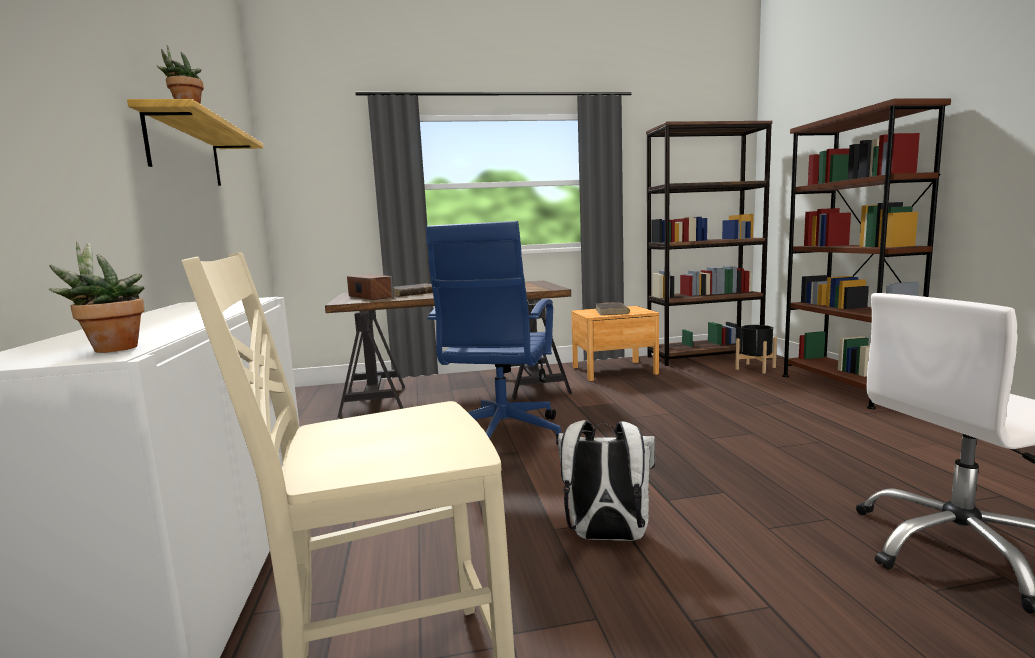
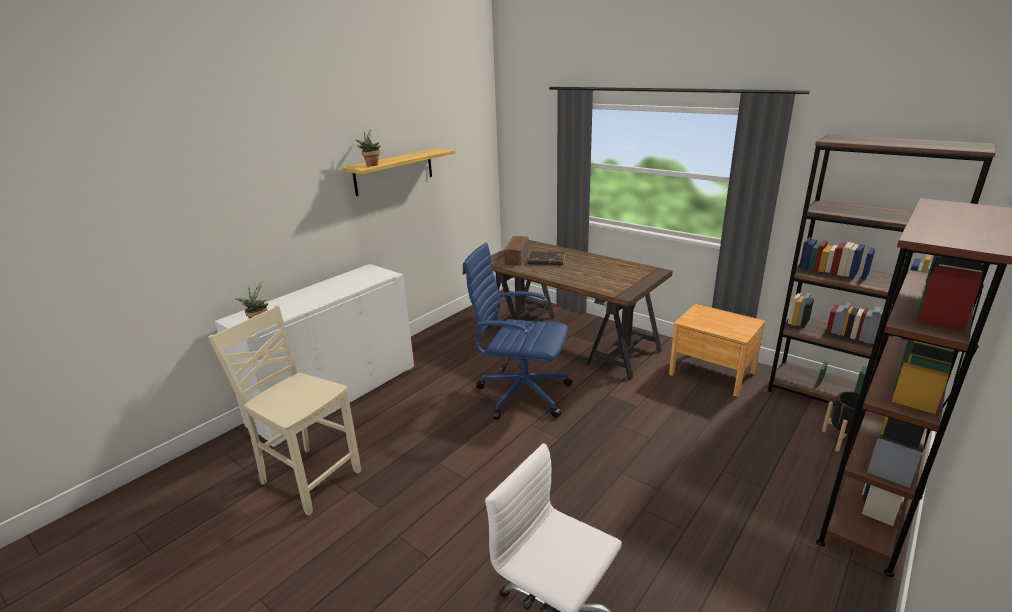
camera: 50 degrees right, 15 degrees up
(501, 438) = (520, 393): blue office chair -> blue office chair turned 45 degrees clockwise
(606, 537) = (445, 482): white backpack -> none
(612, 311) = (716, 321): brown book -> none

